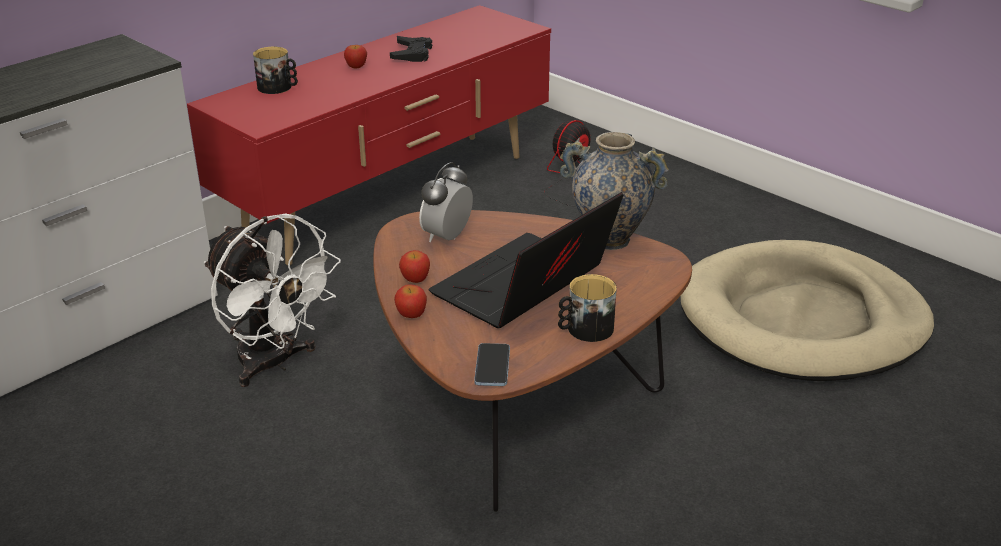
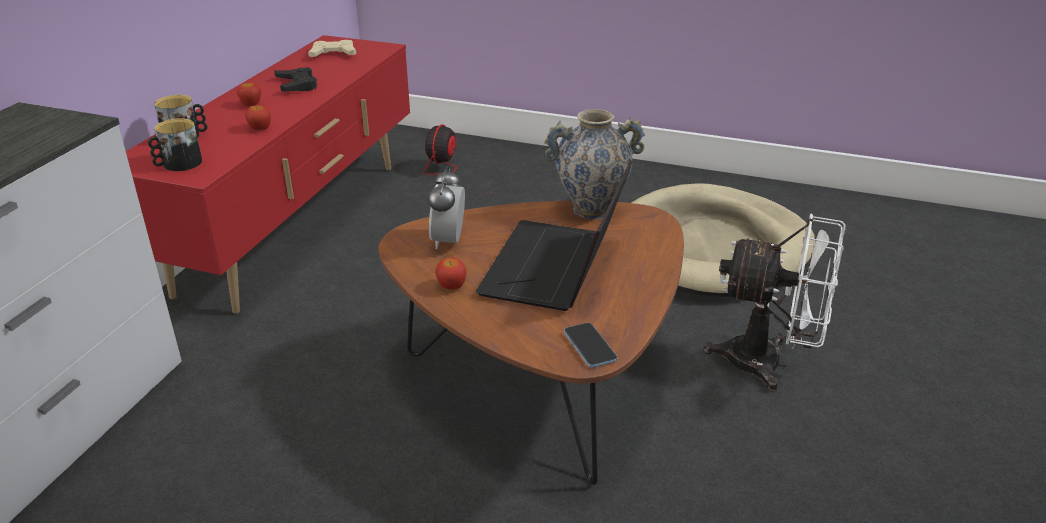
camera: 25 degrees left, 0 degrees up
(274, 363) = (286, 411): white fan -> white fan (769, 363)
(411, 314) = (475, 319): apple -> apple (260, 128)
(471, 27) = (333, 54): none -> beige game controller
(585, 329) = (638, 291): mug -> mug (178, 164)

